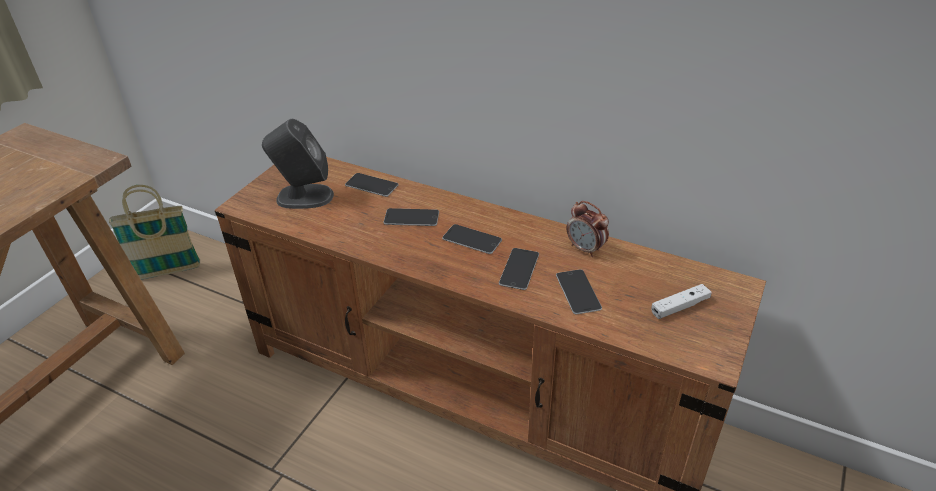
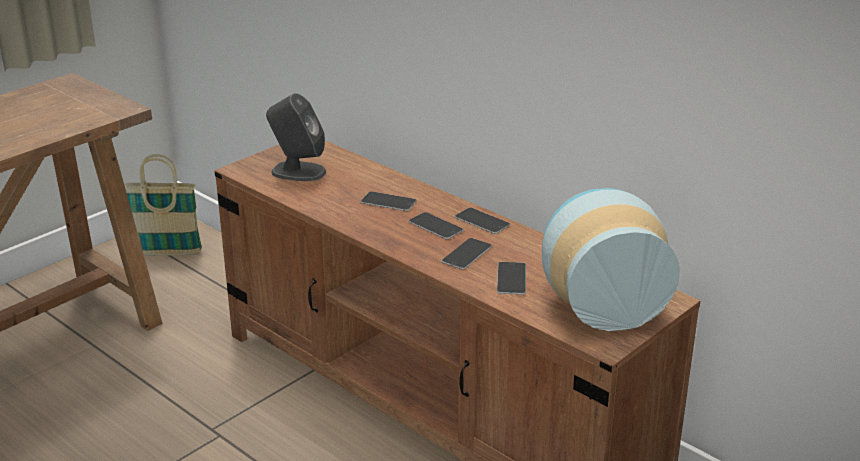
camera: 15 degrees right, 10 degrees down
(371, 185) = (364, 171): phone -> phone (482, 221)
(585, 249) = (539, 249): alarm clock -> none
(679, 307) = (600, 304): white game controller -> vase

